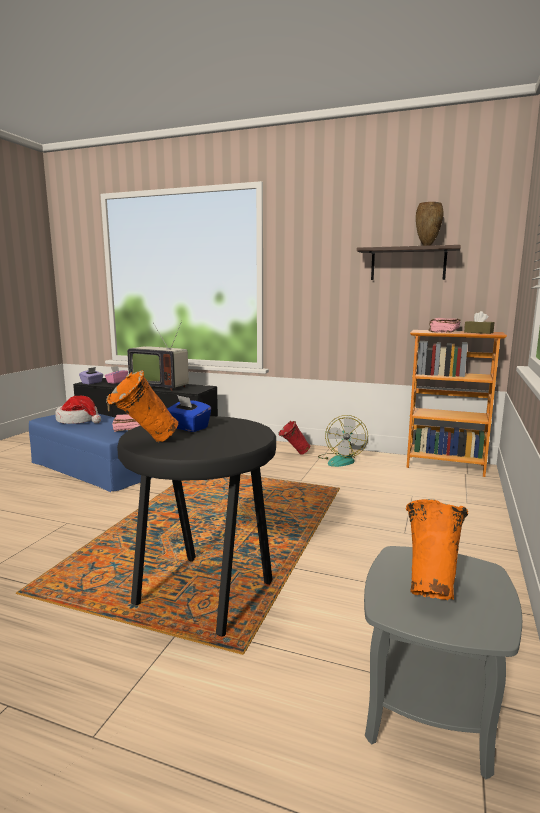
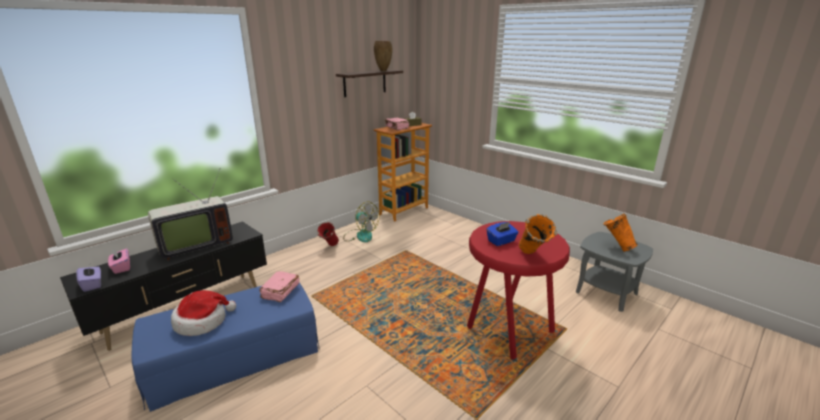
camera: 65 degrees left, 10 degrees up
(203, 592) = (508, 330): black stool -> red stool

